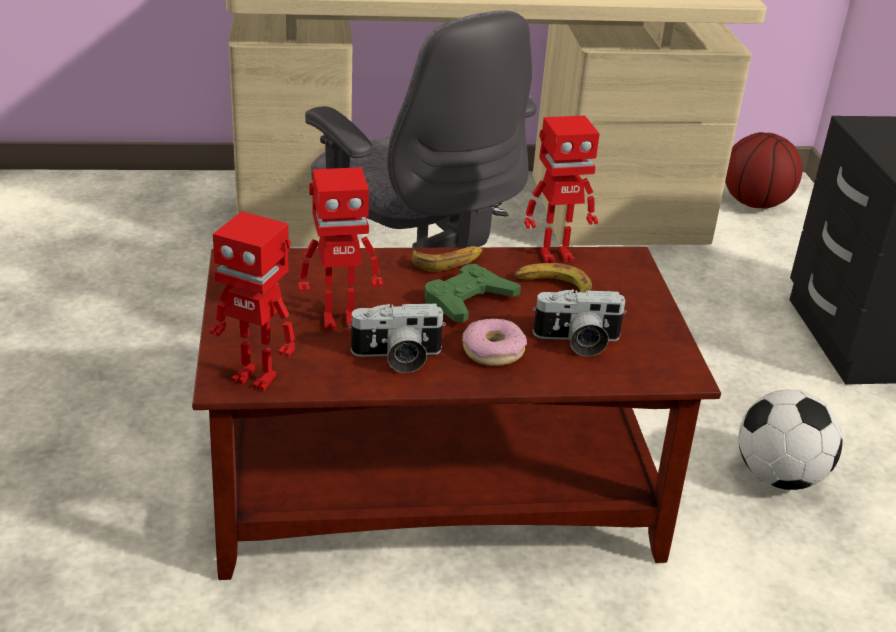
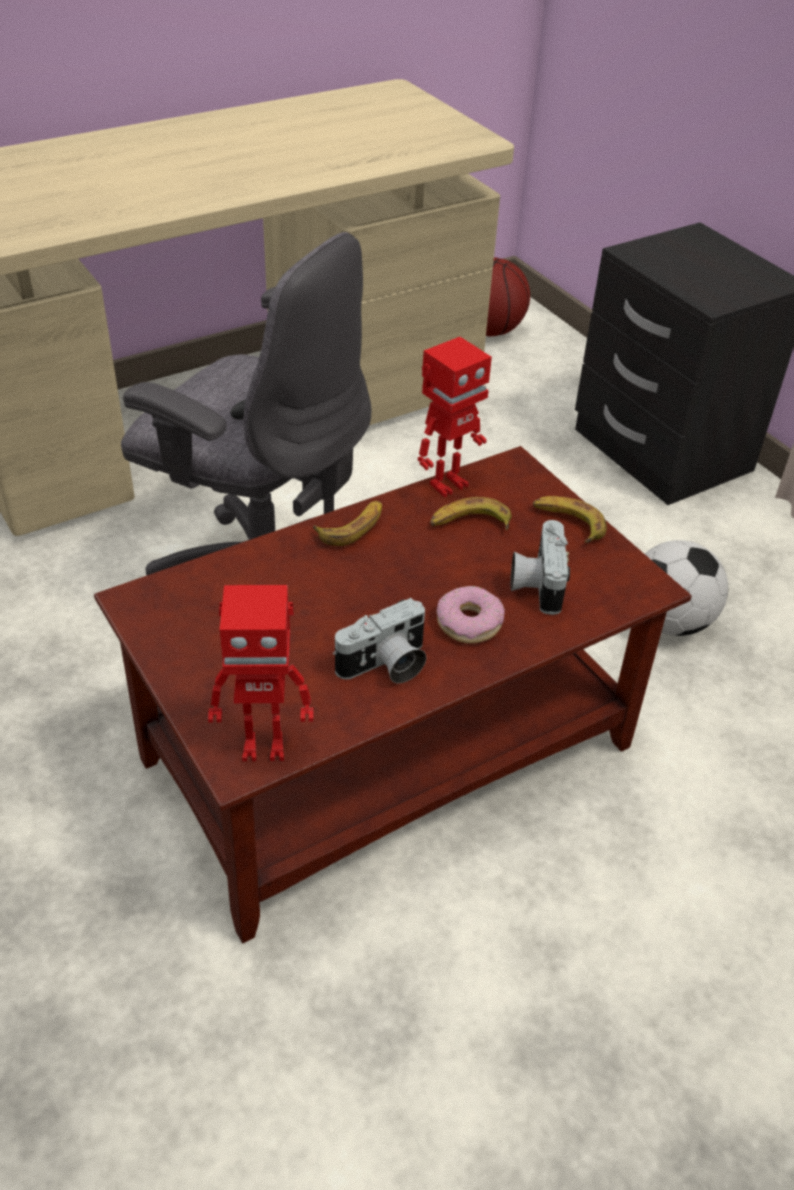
camera: 25 degrees left, 10 degrees up
(339, 320) = (297, 640): toy robot -> none
(468, 301) = (404, 570): green game controller -> none
(577, 342) = (536, 583): camera -> camera turned 120 degrees clockwise
(644, 310) = (568, 523): none -> banana

